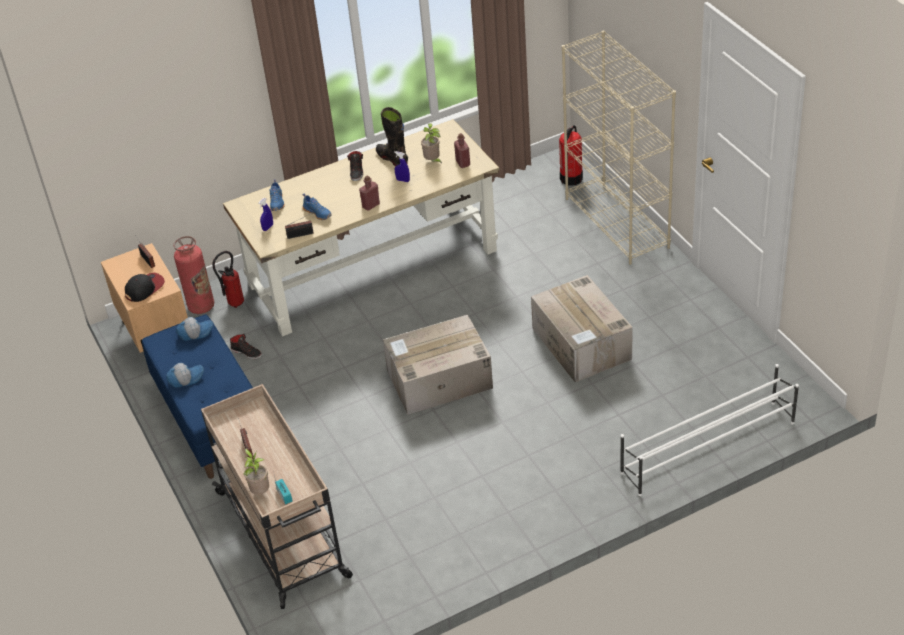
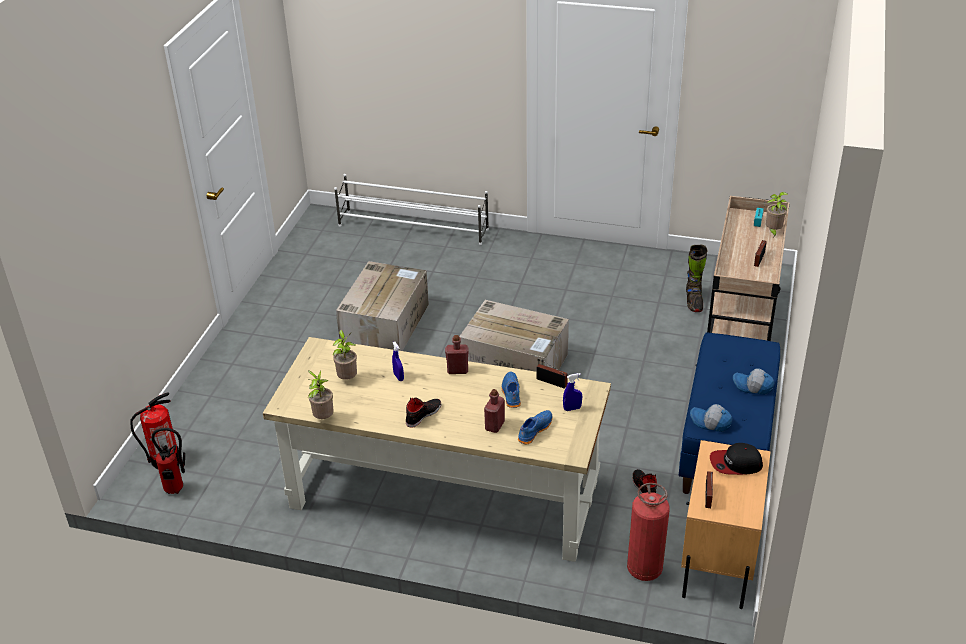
camera: 140 degrees left, 5 degrees down
(233, 304) = (610, 548): fire extinguisher -> fire extinguisher (177, 490)
(392, 159) = (375, 406): black boot -> black boot (693, 302)
(413, 136) = (323, 418): none -> potted plant
(463, 163) = (328, 359): red bottle -> red bottle (495, 425)
(617, 223) = (209, 392): beige bookcase -> none

